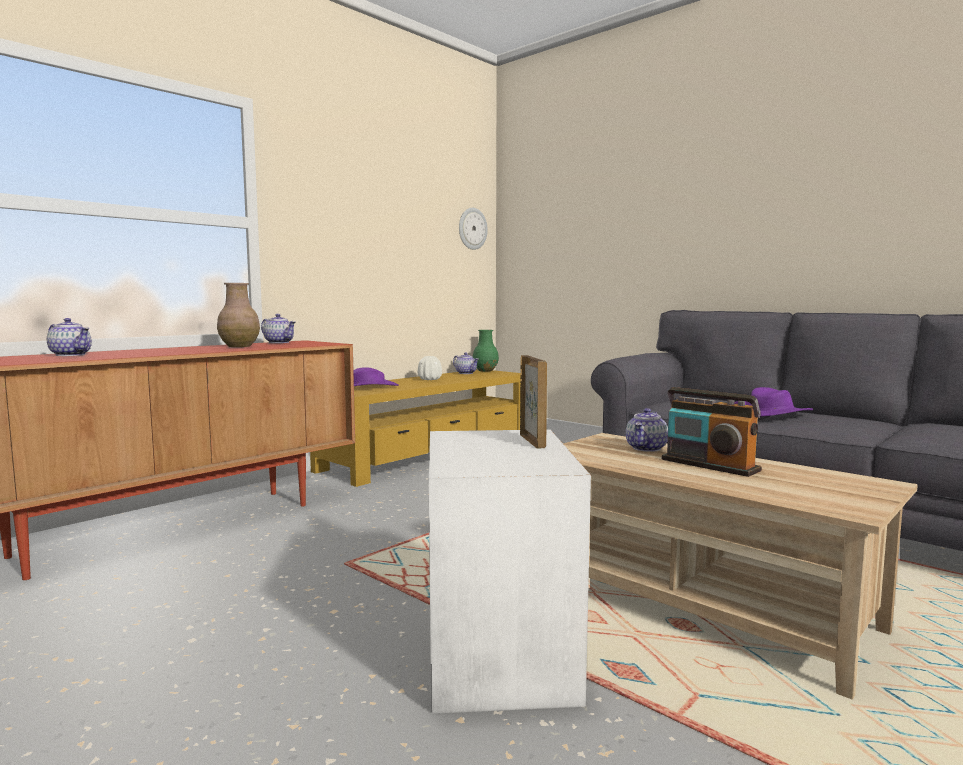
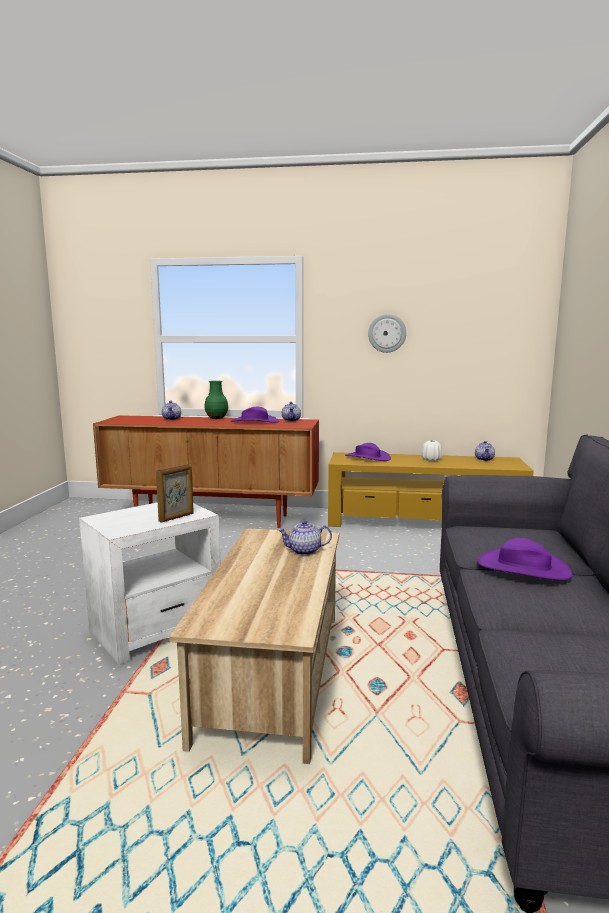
camera: 55 degrees right, 5 degrees up
(239, 346) = (255, 421): brown vase -> purple hat
(472, 228) = (519, 325): wall clock -> wall clock (387, 333)
(485, 370) = (512, 460): green vase -> green vase (216, 418)
(709, 465) = (278, 574): radio -> none

